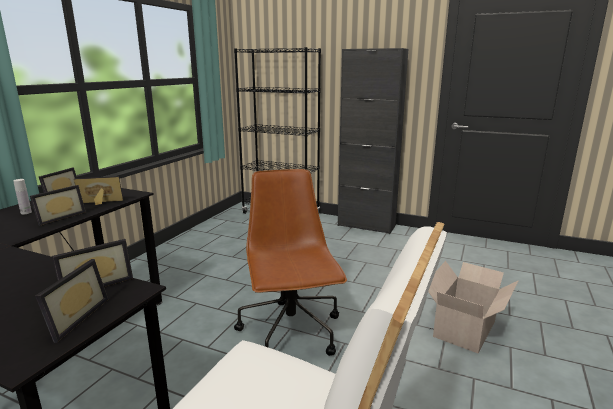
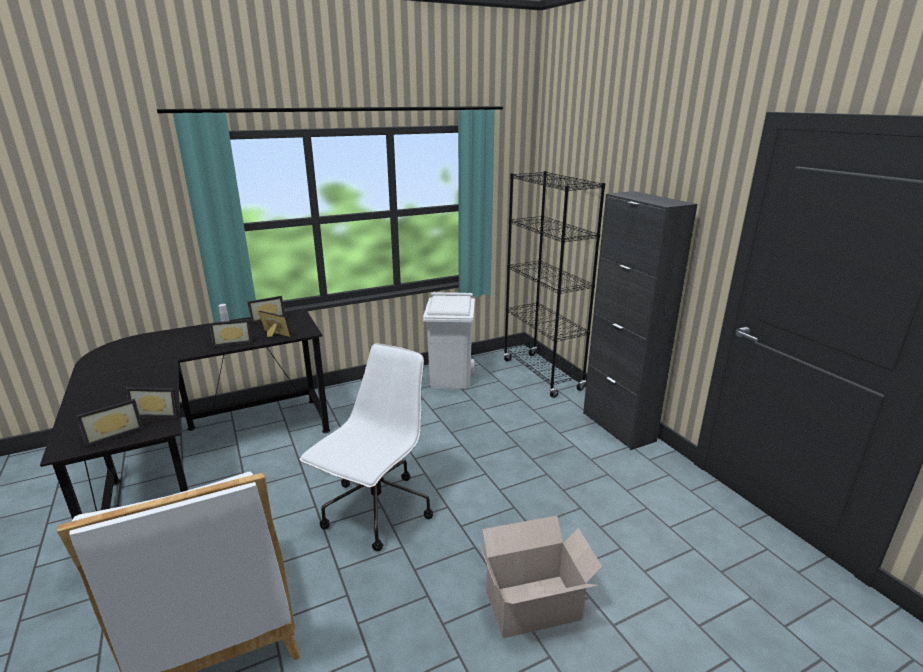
camera: 40 degrees right, 5 degrees up
(217, 234) = (451, 378): none -> white trash can
(291, 333) = (376, 512): brown office chair -> white office chair

